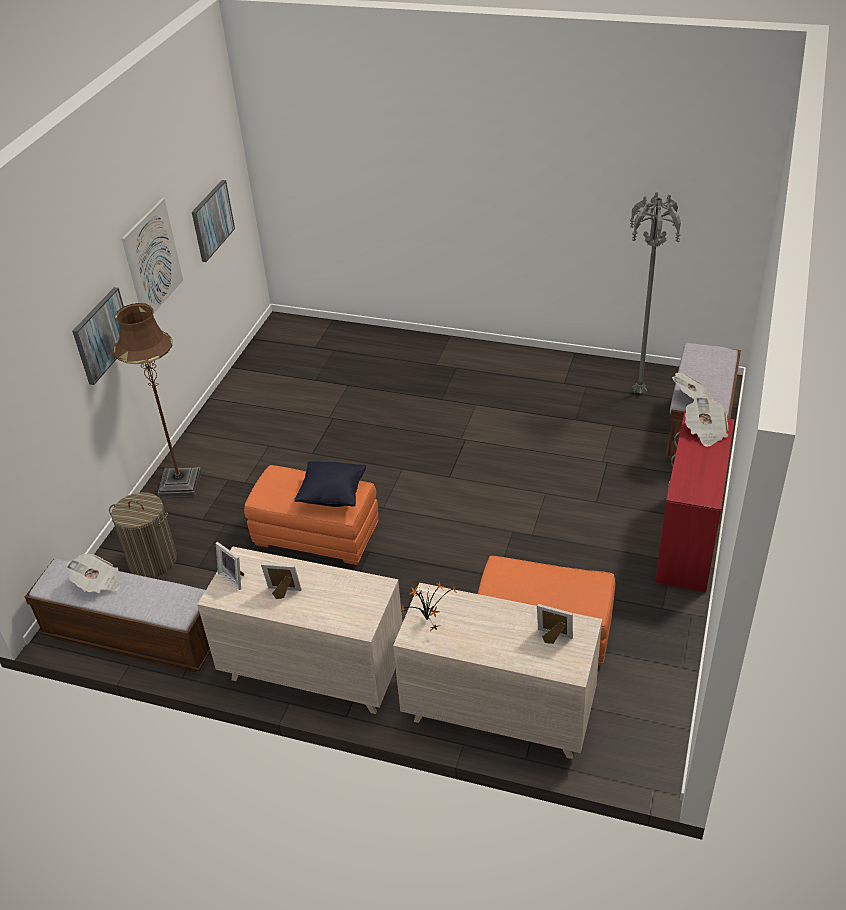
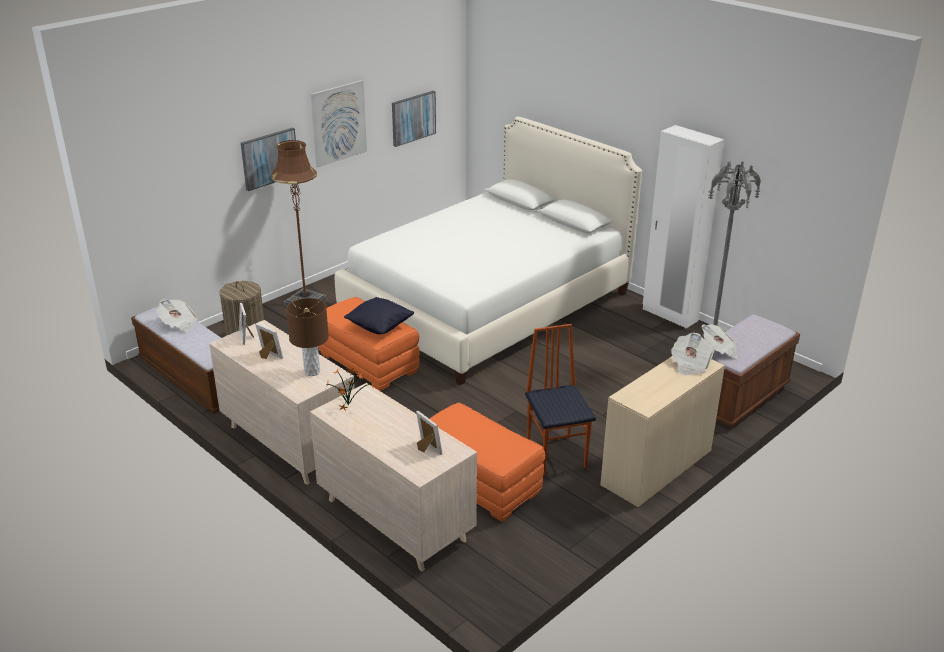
camera: 25 degrees right, 10 degrees down
(349, 593) = (311, 372): none -> brown table lamp
(382, 412) = (487, 304): none -> white bed
(568, 360) = (669, 315): none -> white wardrobe
(590, 566) = (557, 454): none -> chair
(687, 540) = (655, 467): red desk -> beige desk

